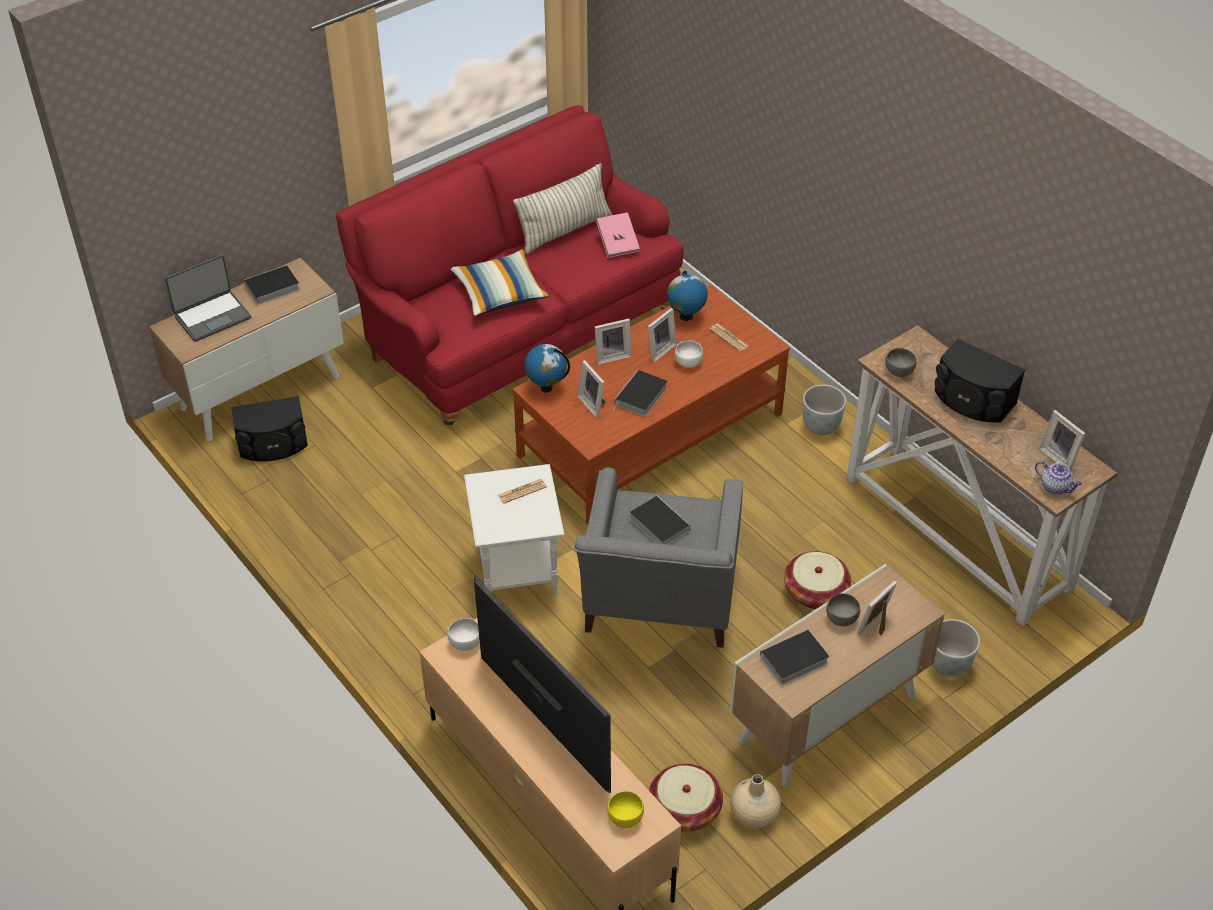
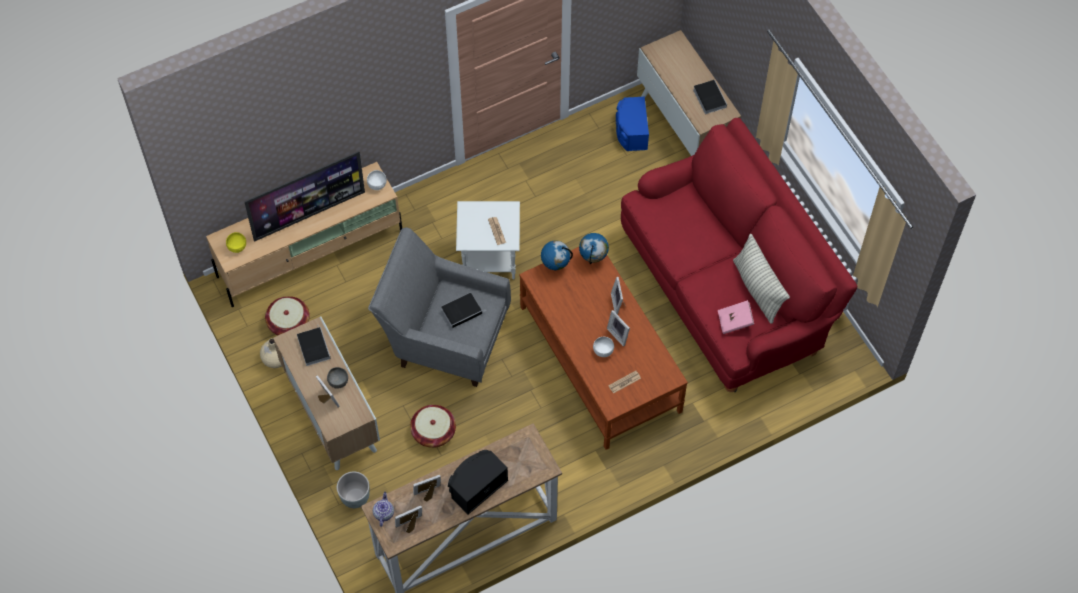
camera: 100 degrees right, 15 degrees up
(212, 316) = (684, 64): laptop -> none
(273, 444) = (631, 131): black speaker -> blue speaker
(500, 293) = (690, 238): pillow -> none
(594, 404) = (571, 284): picture frame -> picture frame (428, 494)
(640, 397) = (572, 314): book -> none
(686, 316) = (652, 358): globe -> globe (555, 266)
(821, 426) = (588, 474): grey planter -> none
(899, 371) = (515, 446): grey bowl -> none
(1055, 487) = (383, 513): teapot -> teapot turned 135 degrees clockwise

